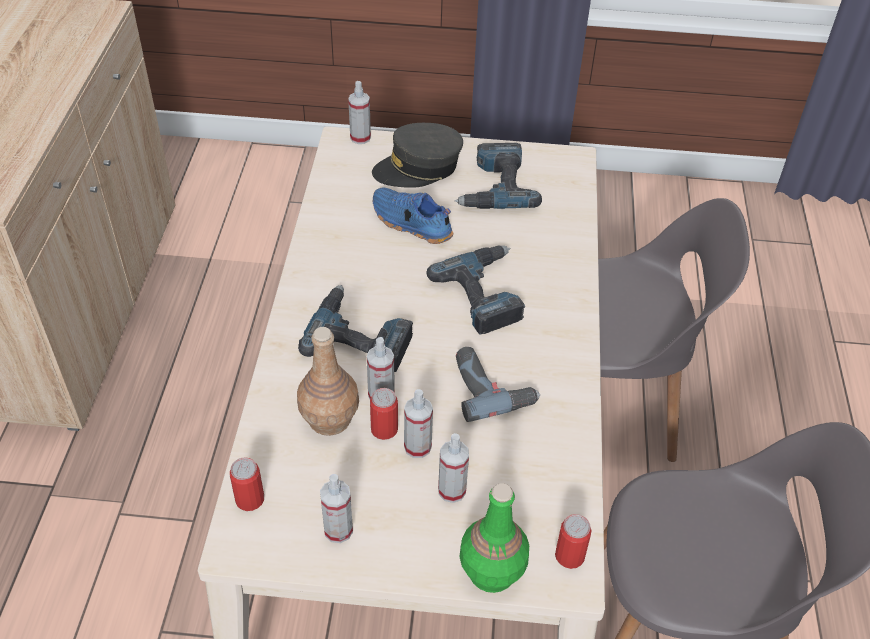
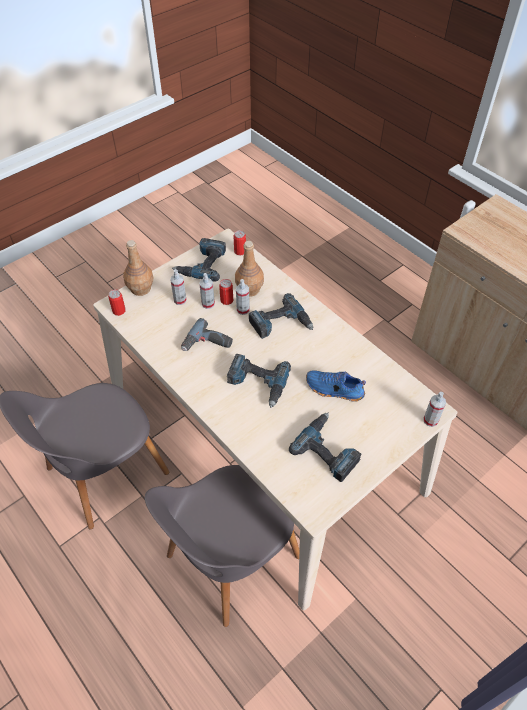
camera: 135 degrees right, 5 degrees up
(338, 530) = (202, 264): spray bottle -> power drill
(410, 224) = (334, 390): blue shoe -> blue shoe turned 150 degrees counterclockwise
(418, 168) = (377, 427): grey cap -> none
(491, 571) = (141, 288): green bottle -> brown bottle

